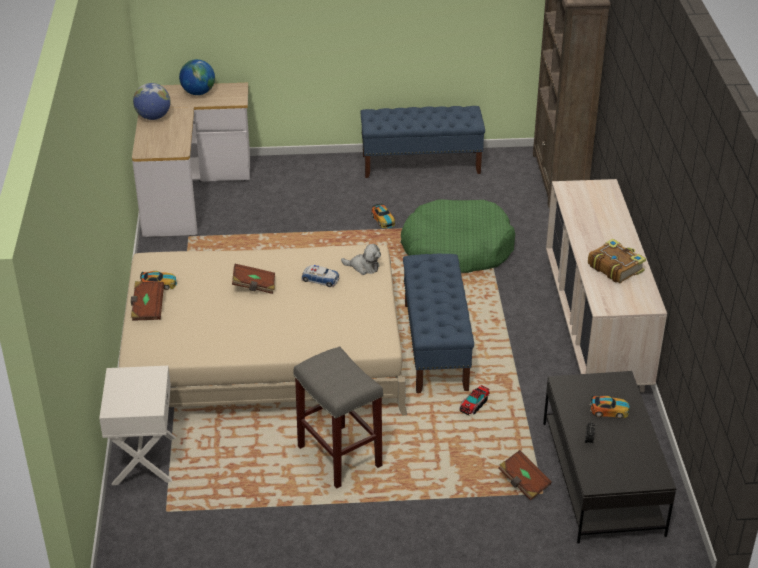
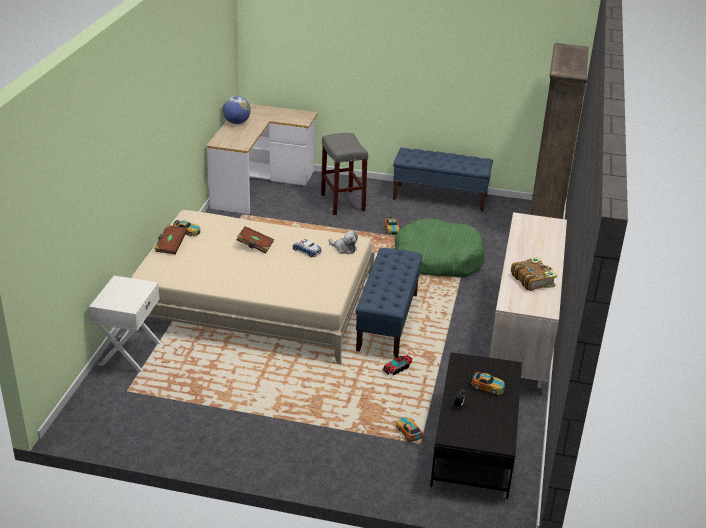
camera: 15 degrees right, 5 degrees down
(198, 93) = (277, 113): globe -> none
(340, 457) = (275, 382): grey stool -> grey stool (343, 203)
(523, 482) = (408, 432): brown book -> toy car

